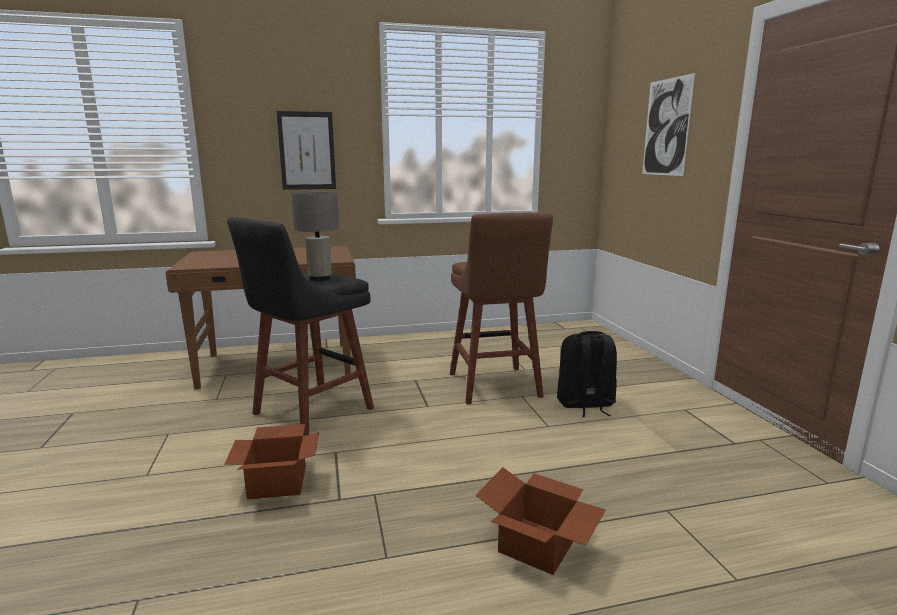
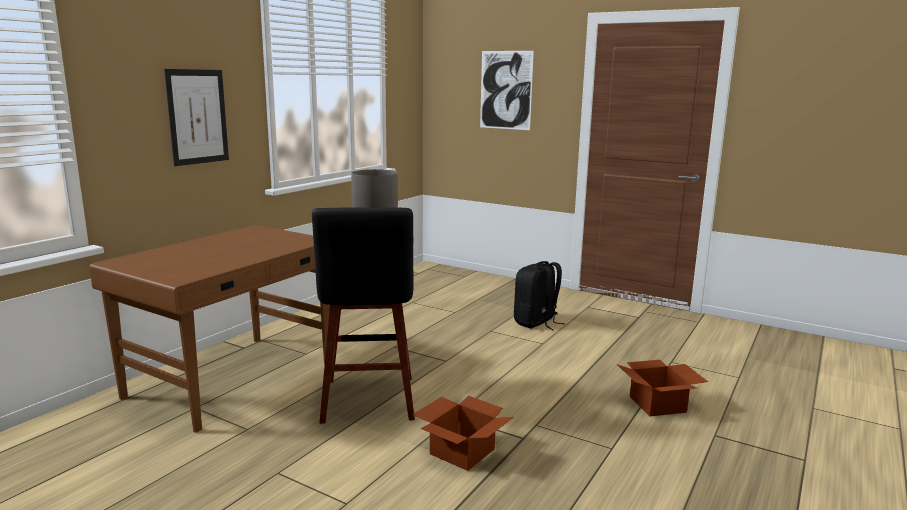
camera: 45 degrees left, 0 degrees up
(494, 386) = (459, 330): brown stool -> none

